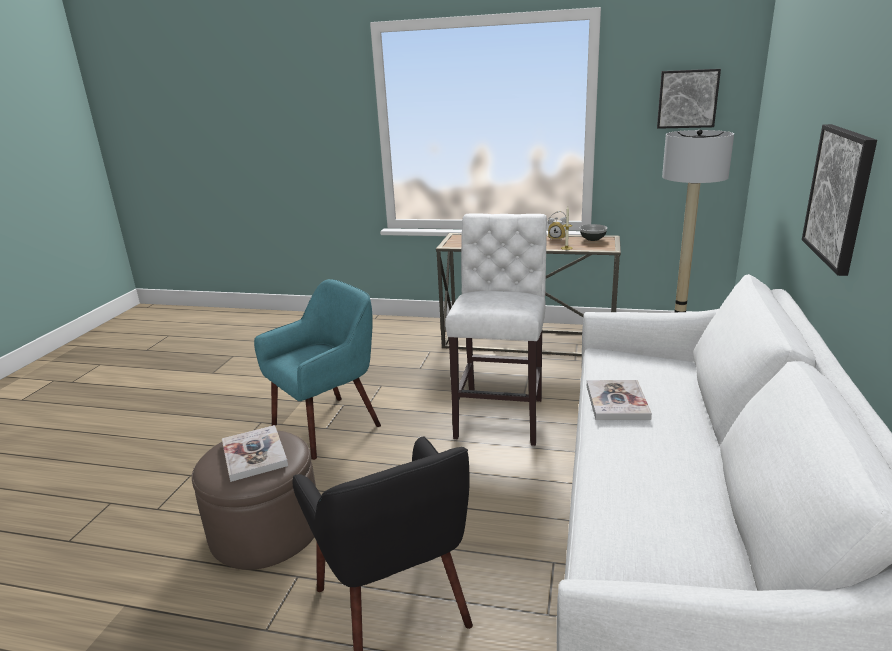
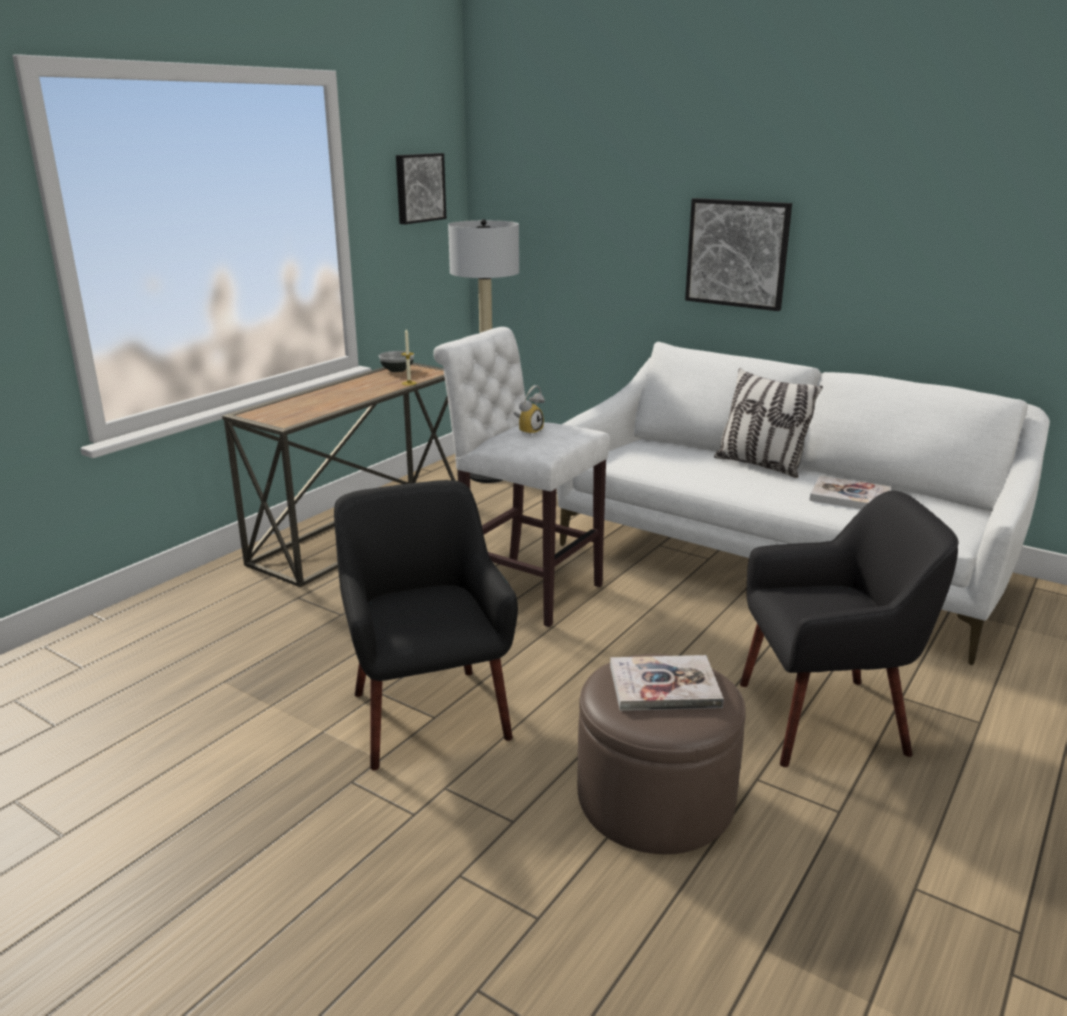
camera: 70 degrees left, 0 degrees up
(328, 425) = (427, 714): turquoise armchair -> black armchair
(557, 238) = (363, 380): alarm clock -> alarm clock (528, 431)
(617, 402) = (707, 475): book -> book (849, 496)
(688, 426) = (760, 465): none -> pillow

